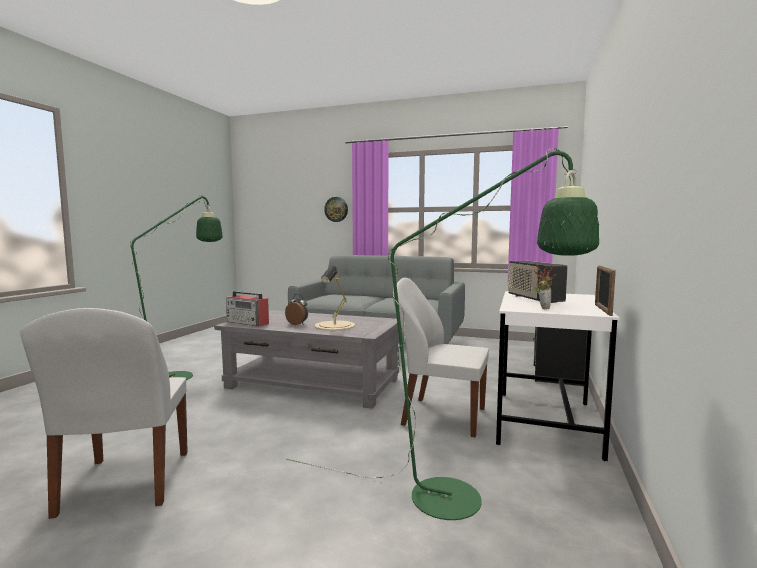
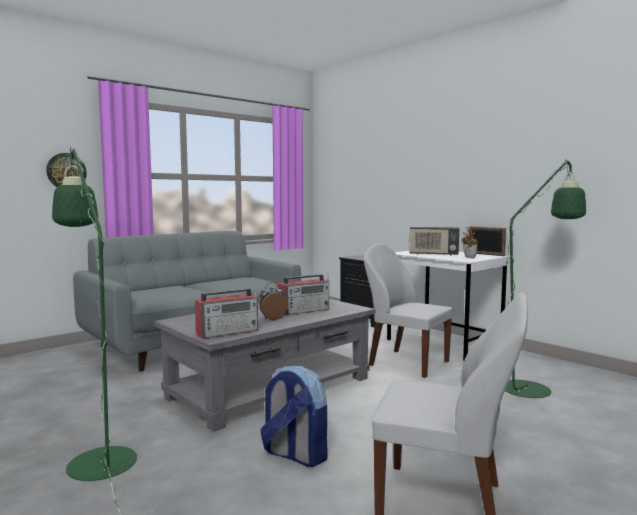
camera: 60 degrees left, 0 degrees up
(196, 416) = (294, 455): none -> backpack
(335, 326) = (305, 311): beige table lamp -> radio
(441, 416) = (407, 363): white chair -> white chair turned 75 degrees clockwise

